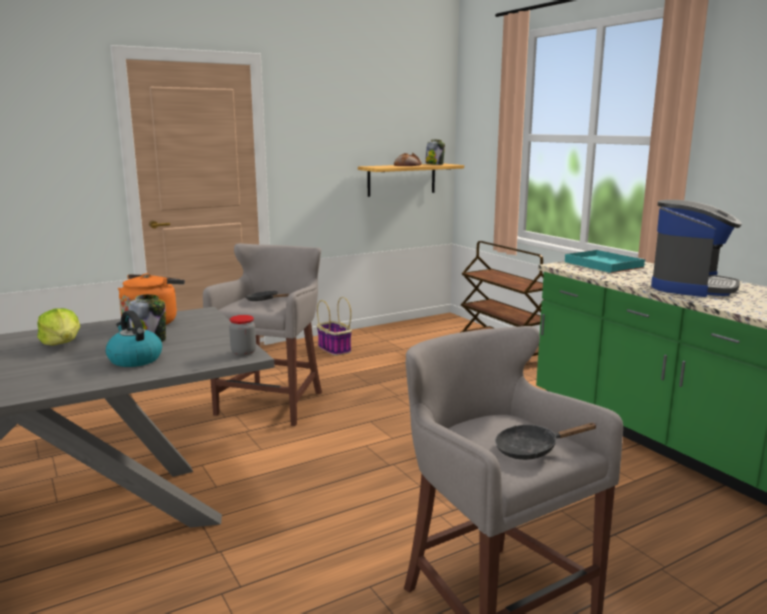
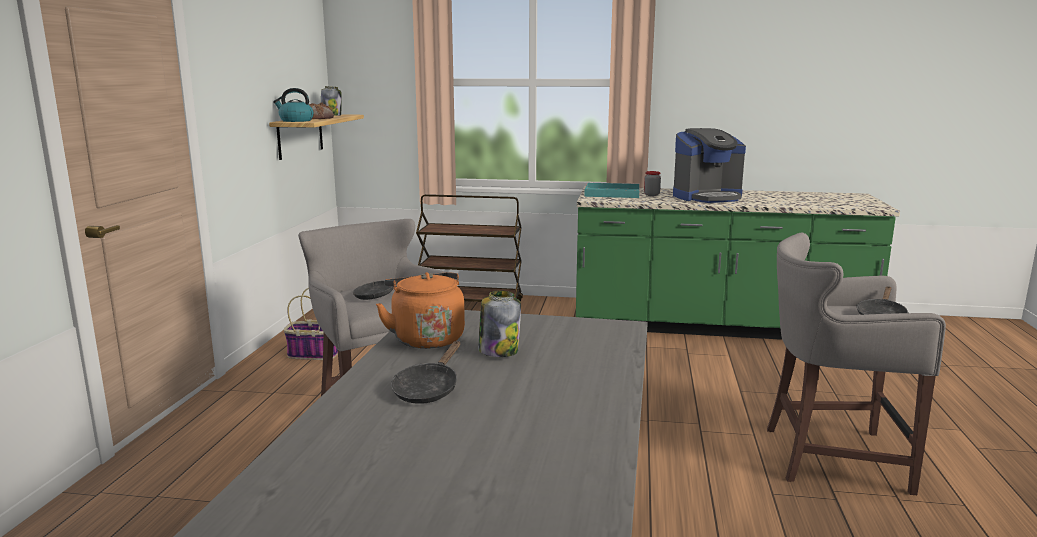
camera: 50 degrees left, 0 degrees up
(62, 343) = (428, 389): lettuce -> black frying pan
(134, 359) = (560, 367): kettle -> kettle (295, 121)
(243, 352) = (610, 326): jar -> jar (651, 195)
(691, 286) = (707, 197): coffee machine -> coffee machine turned 90 degrees clockwise

